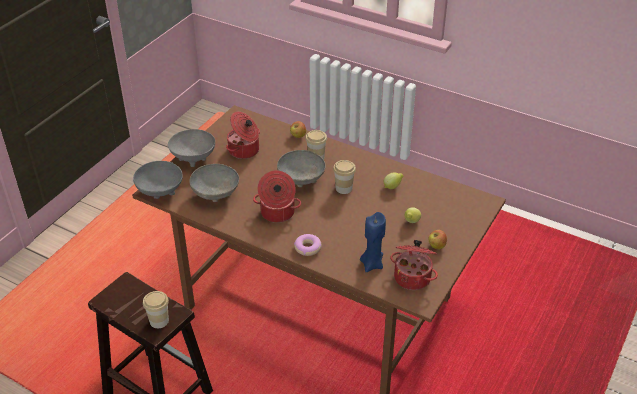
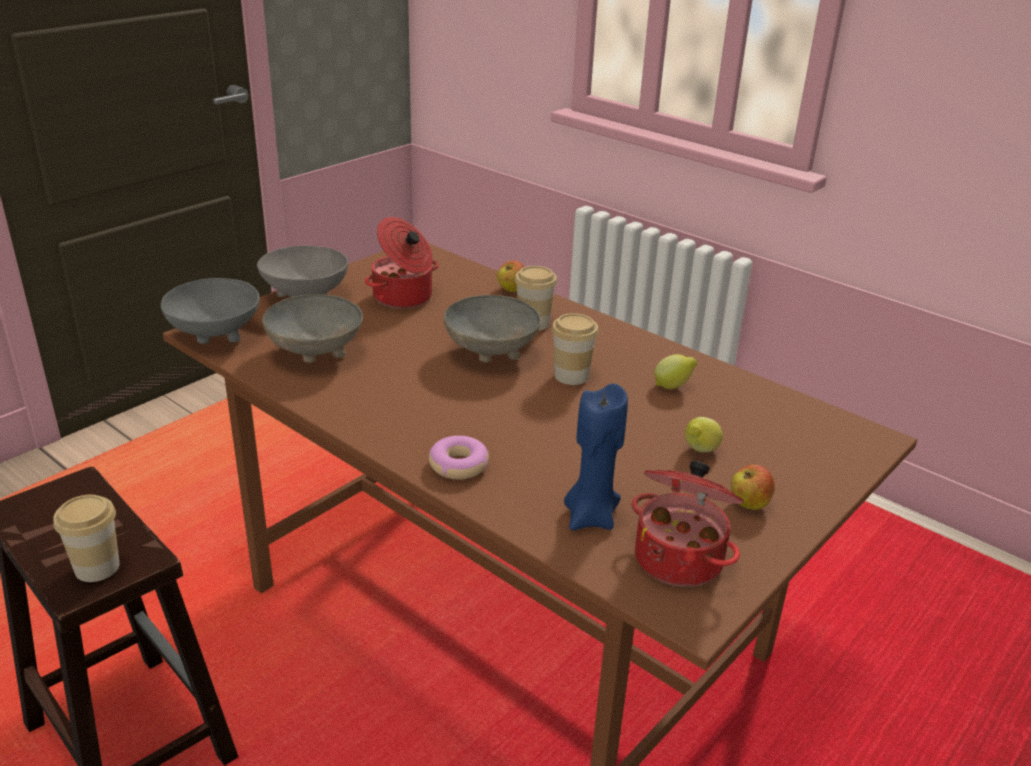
camera: 10 degrees right, 10 degrees down
(277, 213) = (421, 397): cooking pot -> none

